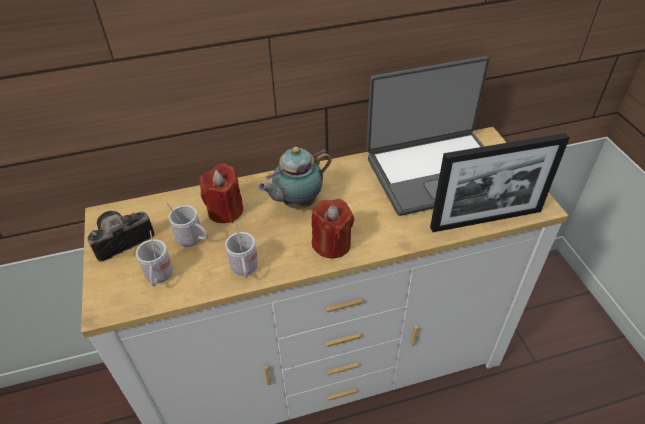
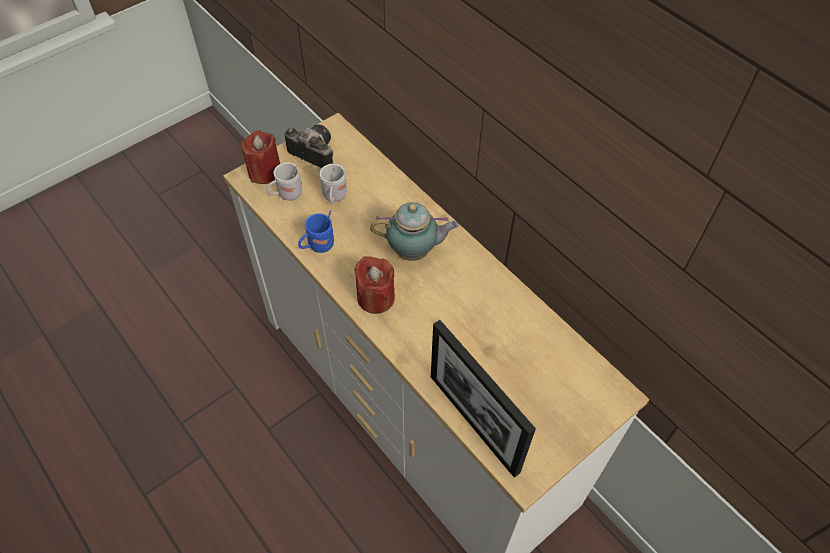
camera: 65 degrees right, 10 degrees up
(225, 210) = (379, 203): red candle -> red candle (265, 172)
(245, 270) = (318, 246): white mug -> blue mug
(297, 203) = (415, 252): teapot -> teapot turned 150 degrees clockwise
(435, 171) = (526, 357): laptop -> none

